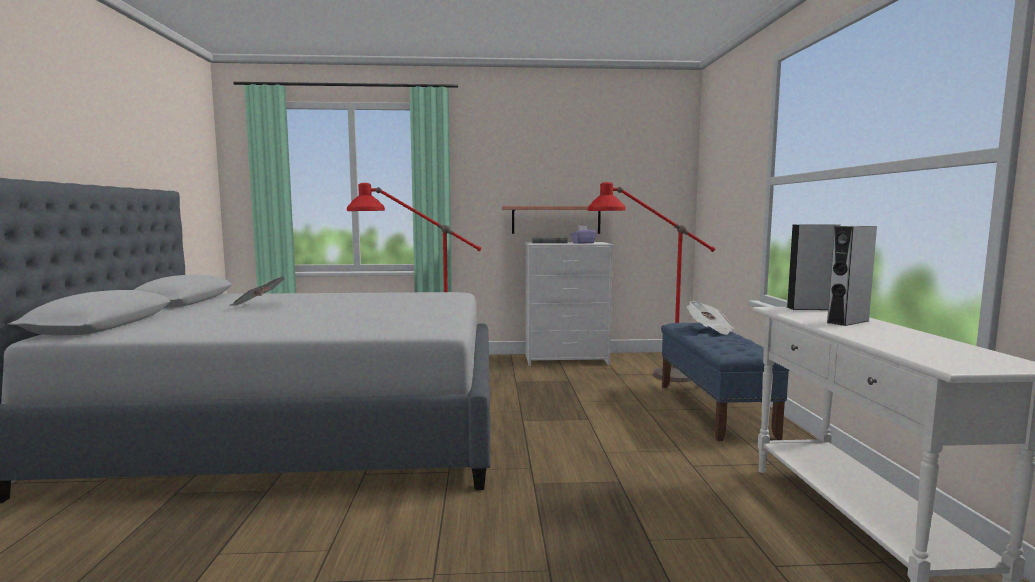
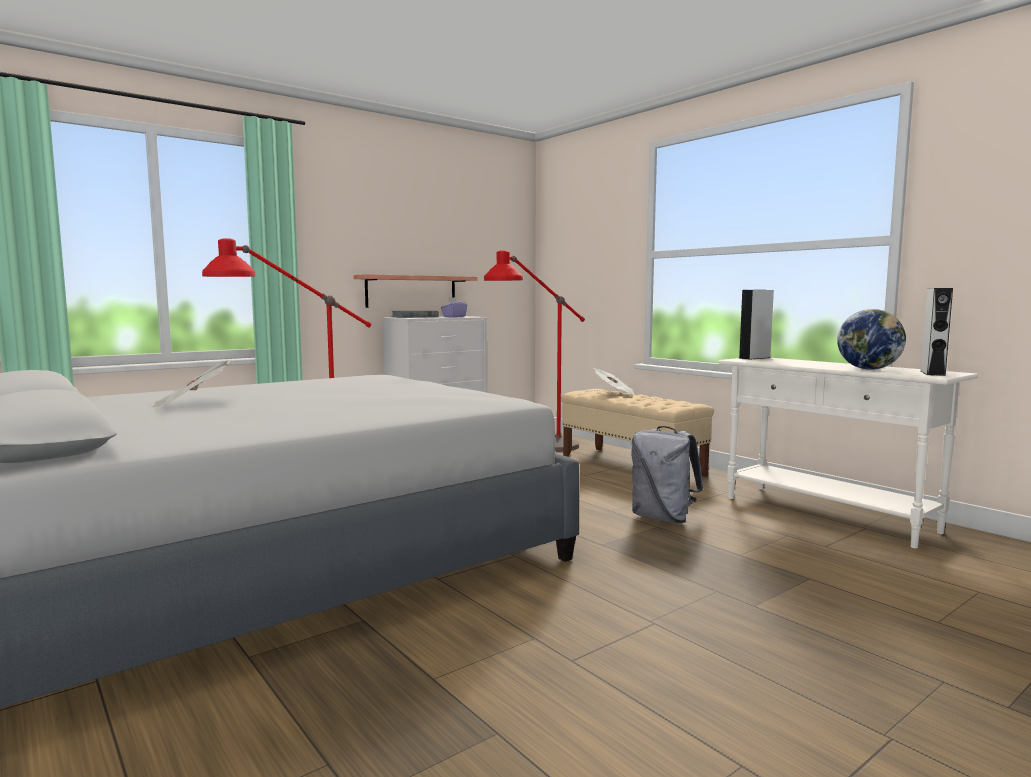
camera: 35 degrees left, 0 degrees up
(642, 474) = (663, 518): none -> grey backpack
(714, 409) = (631, 465): blue bench -> beige bench
(848, 322) = (806, 362): grey speaker -> grey speaker (932, 373)
(896, 341) = (869, 369): none -> globe

